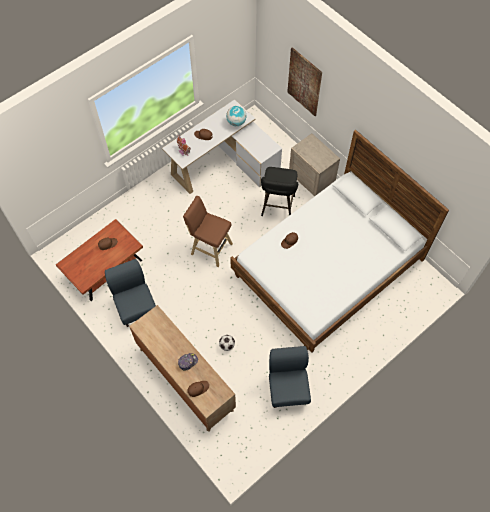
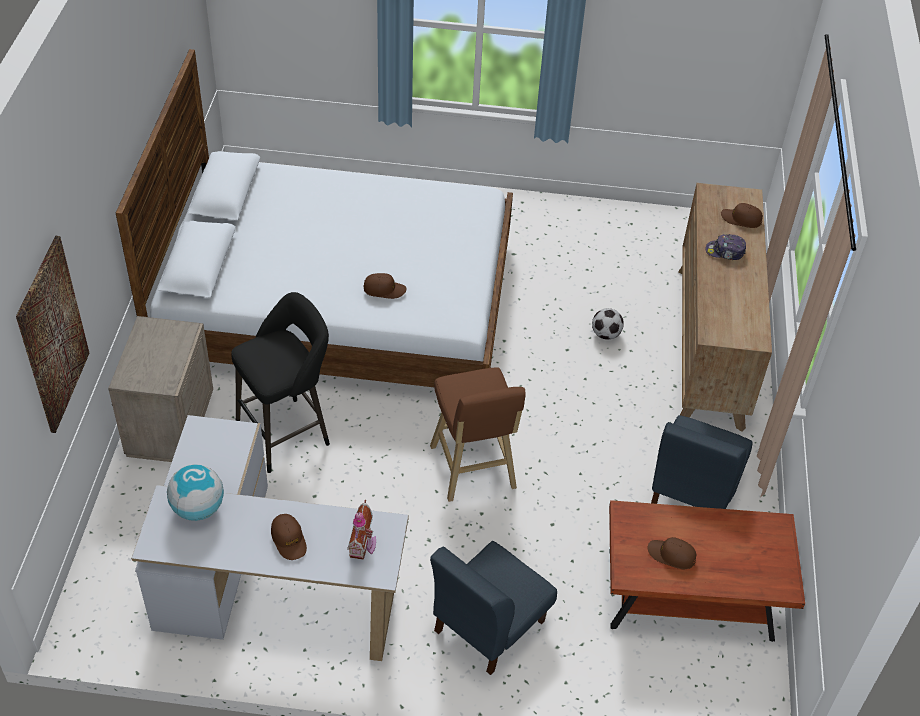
camera: 135 degrees left, 15 degrees down
(287, 388) = (580, 237): blue chair -> blue chair (488, 626)

